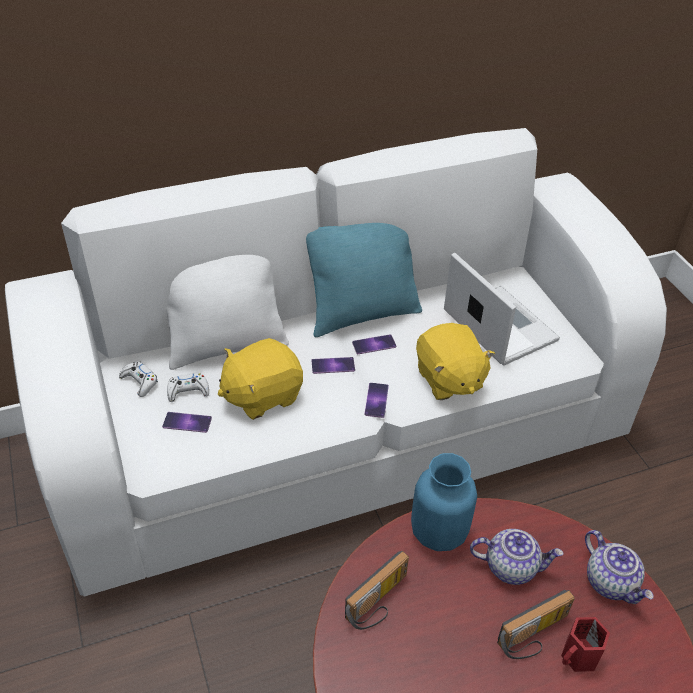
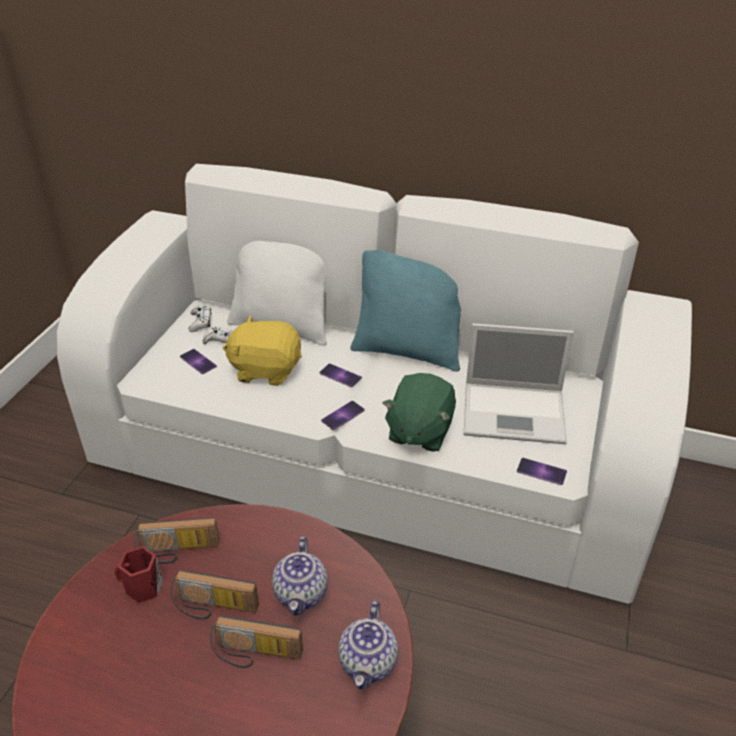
camera: 40 degrees right, 5 degrees down
(374, 344) = (390, 376): phone -> phone (541, 471)
(439, 531) = (278, 533): blue vase -> none
(448, 379) = (419, 431): yellow plush toy -> green plush toy
(463, 626) = (214, 608): none -> radio
(498, 325) = (516, 413): laptop -> laptop turned 90 degrees clockwise
(511, 566) = (301, 594): teapot -> teapot turned 45 degrees clockwise
(579, 657) = (271, 695): red mug -> red mug (142, 588)

